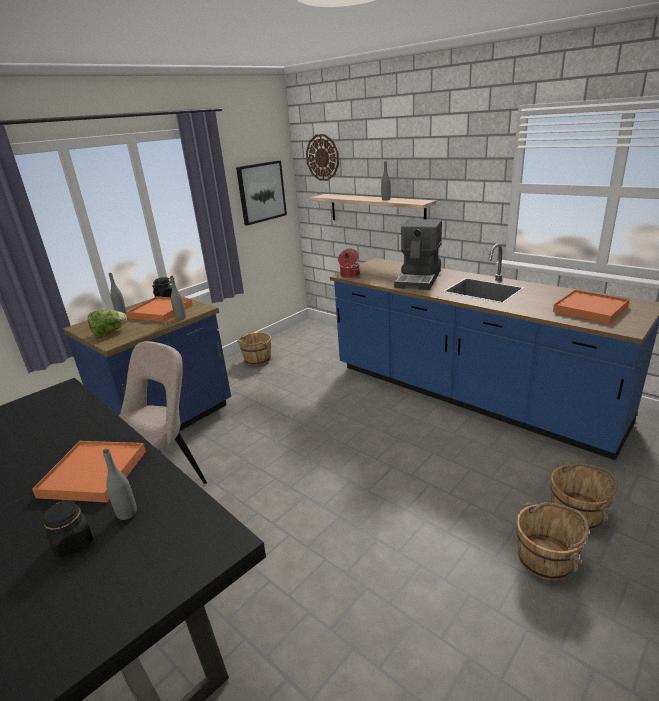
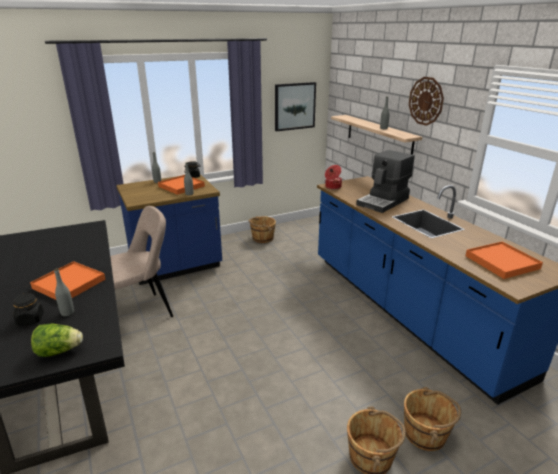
camera: 20 degrees right, 0 degrees up
(109, 332) = (139, 194): lettuce -> lettuce (59, 351)
(322, 157) = (348, 84): wall clock -> wall clock (426, 101)

